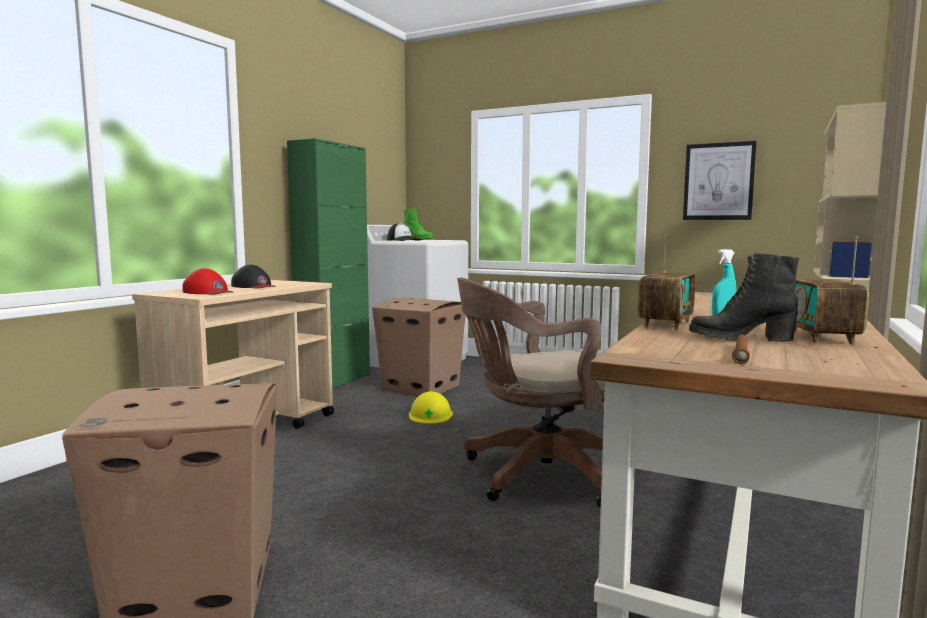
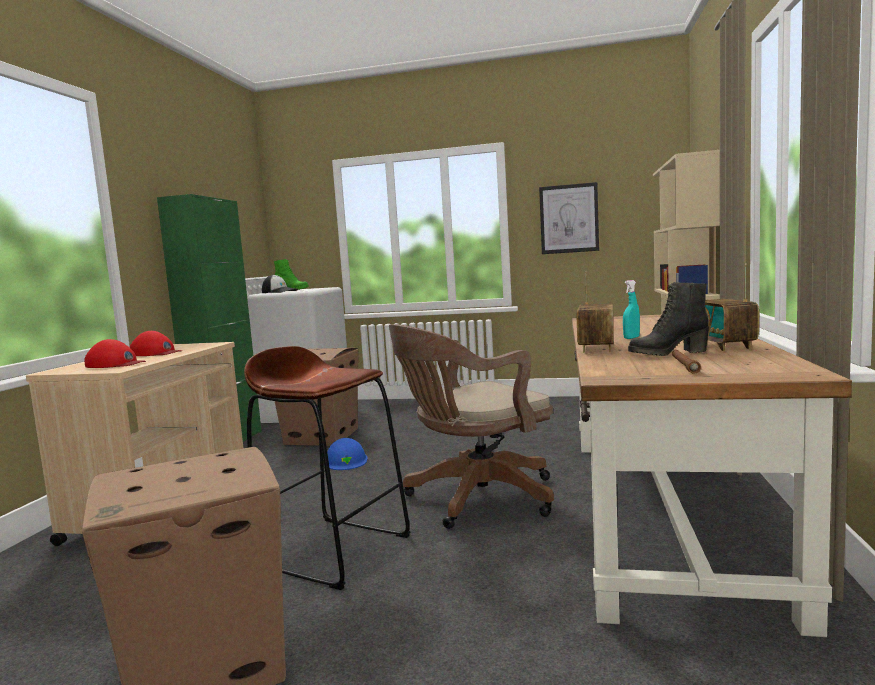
camera: 15 degrees left, 0 degrees up
(254, 286) = (156, 353): black cap -> red cap
(368, 500) = (333, 550): none -> brown stool
(430, 414) = (346, 461): yellow hard hat -> blue hard hat

